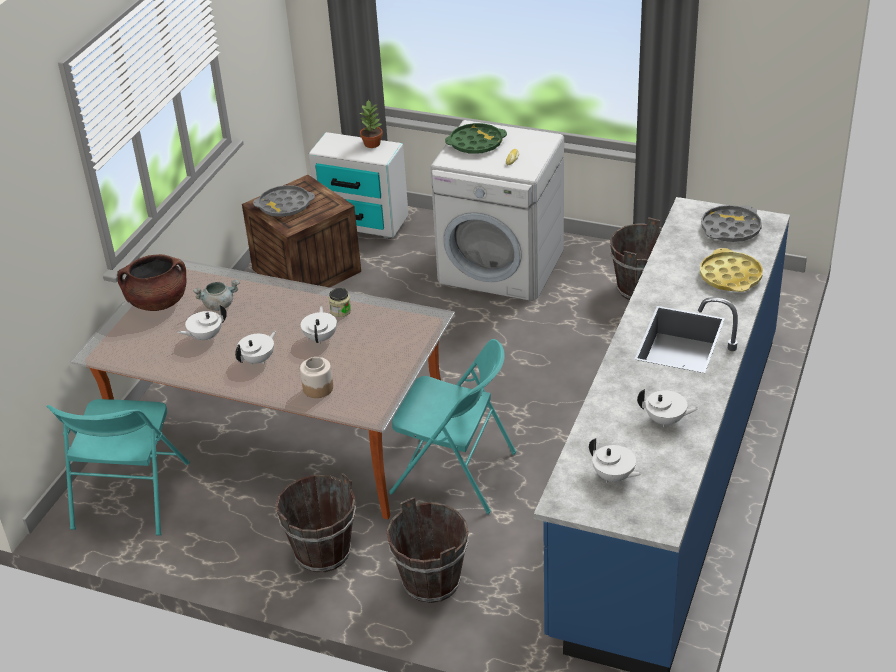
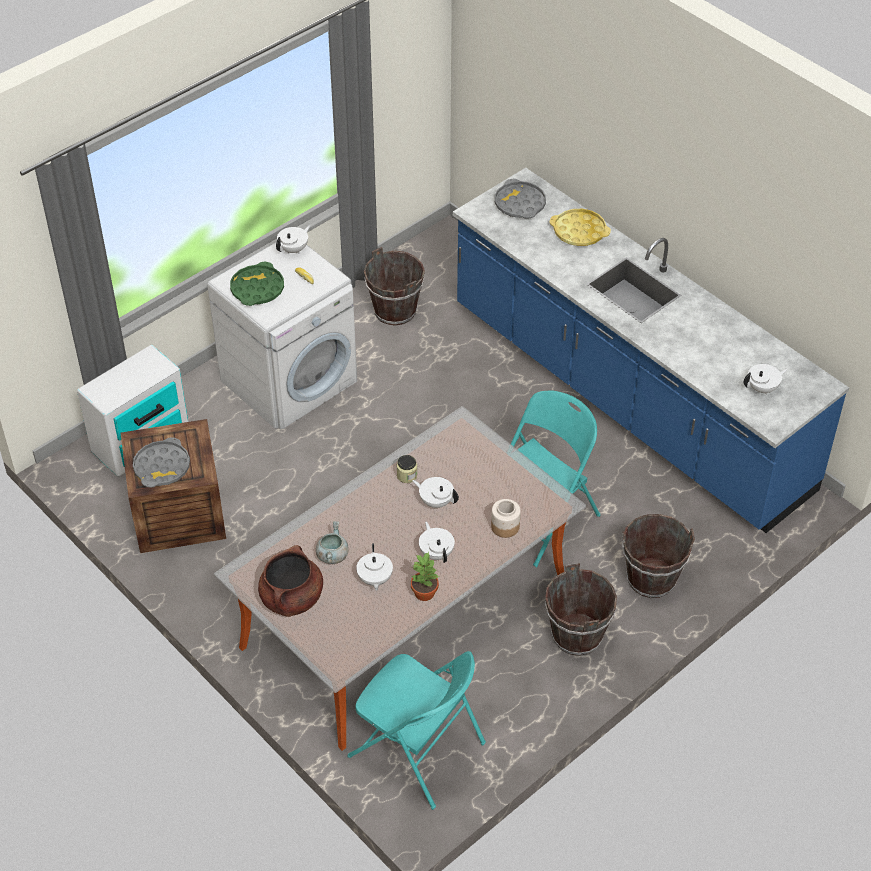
camera: 65 degrees left, 10 degrees up
(372, 143) = (133, 364): potted plant -> potted plant (424, 592)
(666, 420) = (720, 337): white teapot -> white teapot (294, 249)

